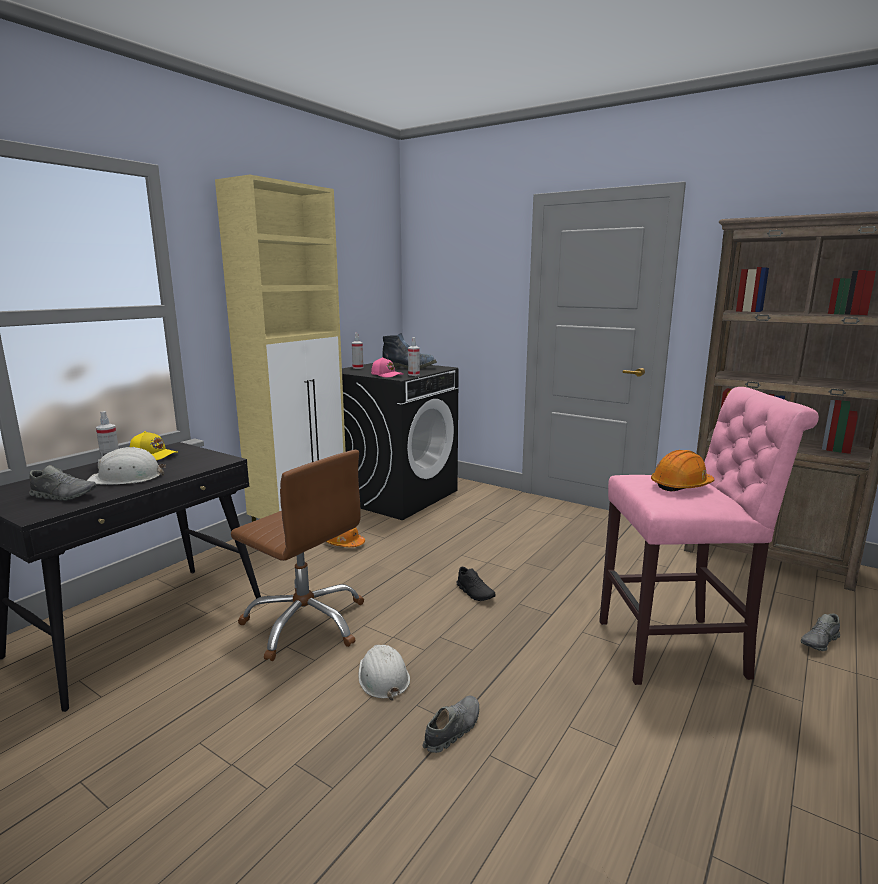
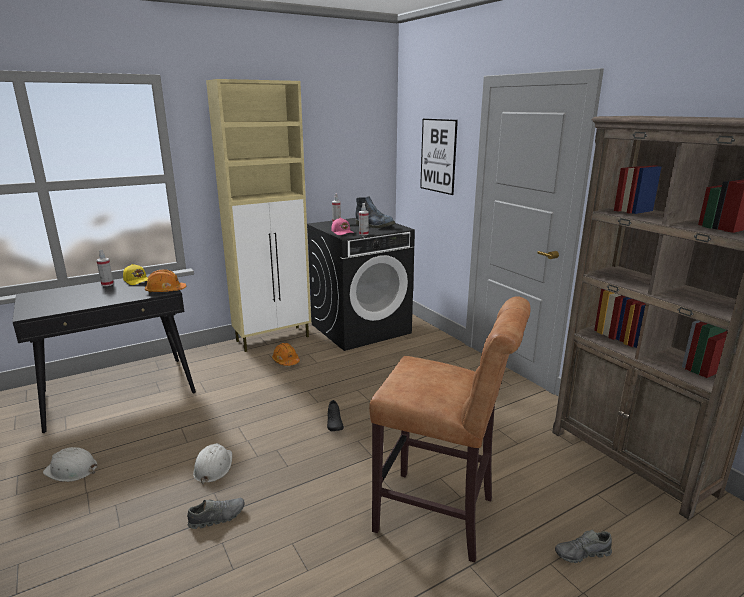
camera: 25 degrees right, 5 degrees up
(64, 496) = (56, 303): grey shoe -> none
(126, 478) = (101, 296): white hard hat -> white hard hat (71, 470)
(306, 622) = (206, 414): brown office chair -> none
(470, 285) = (438, 156): none -> picture
(679, 649) = (441, 516): pink stool -> brown stool
(681, 485) = (431, 378): orange hard hat -> orange hard hat (165, 291)

